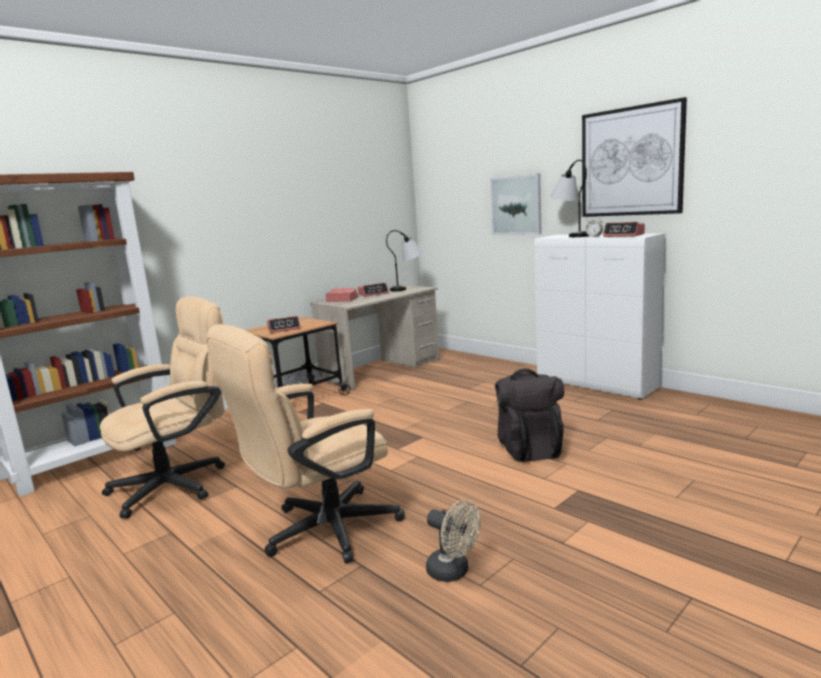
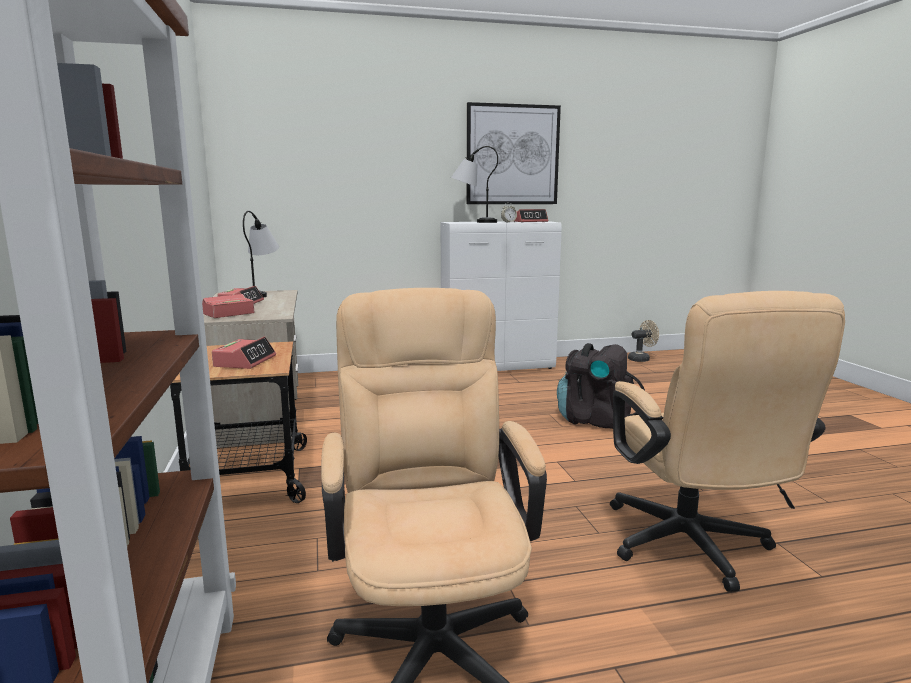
camera: 60 degrees left, 0 degrees up
(453, 572) = (805, 506): beige fan -> beige fan (641, 359)
(516, 205) = (384, 188): picture -> none

